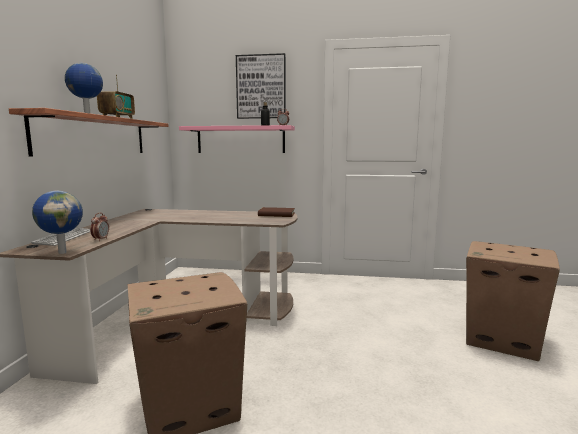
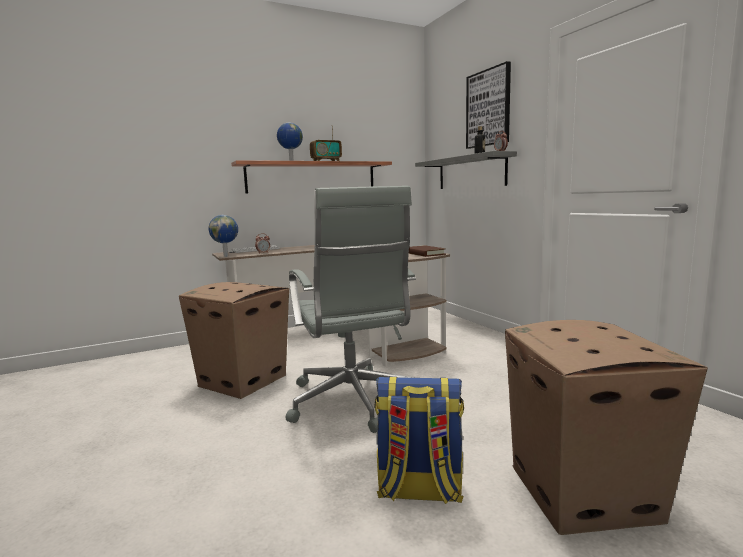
camera: 55 degrees right, 0 degrees up
(240, 140) = (471, 172): pink shelf -> grey shelf
(325, 362) = (353, 402): none -> grey office chair
(478, 384) = (419, 490): none -> backpack

